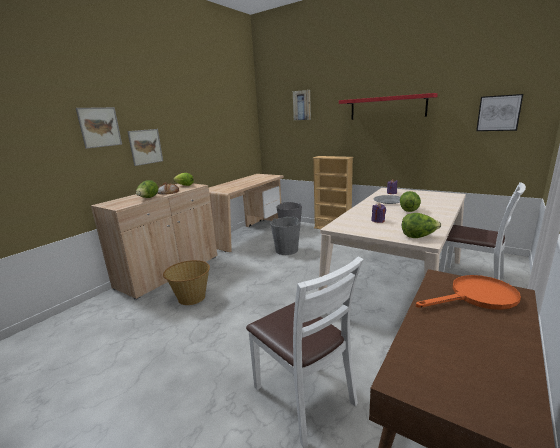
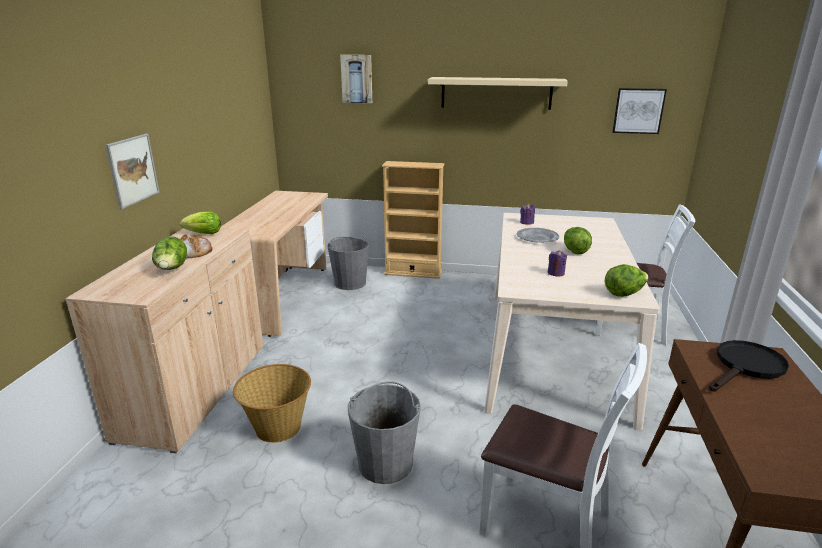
camera: 25 degrees left, 5 degrees up
(99, 127) = (65, 144): picture -> none
(287, 250) = (370, 318): grey bucket -> grey bucket (385, 463)
(387, 107) = (496, 93): red shelf -> beige shelf
(476, 297) = (746, 367): orange frying pan -> black frying pan

